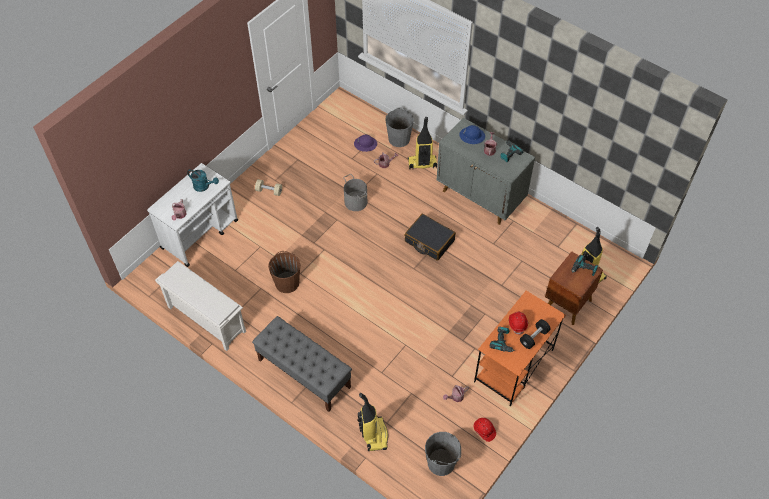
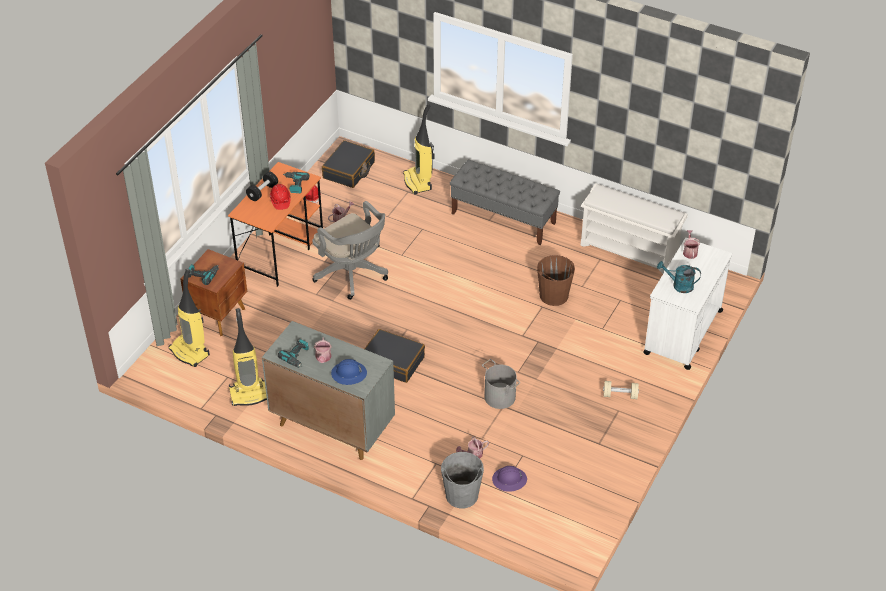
camera: 170 degrees right, 10 degrees down
(422, 164) = (420, 461): vacuum cleaner -> vacuum cleaner (250, 394)
(441, 463) = (349, 170): grey bucket -> black suitcase
(451, 329) = (353, 275): none -> grey office chair

